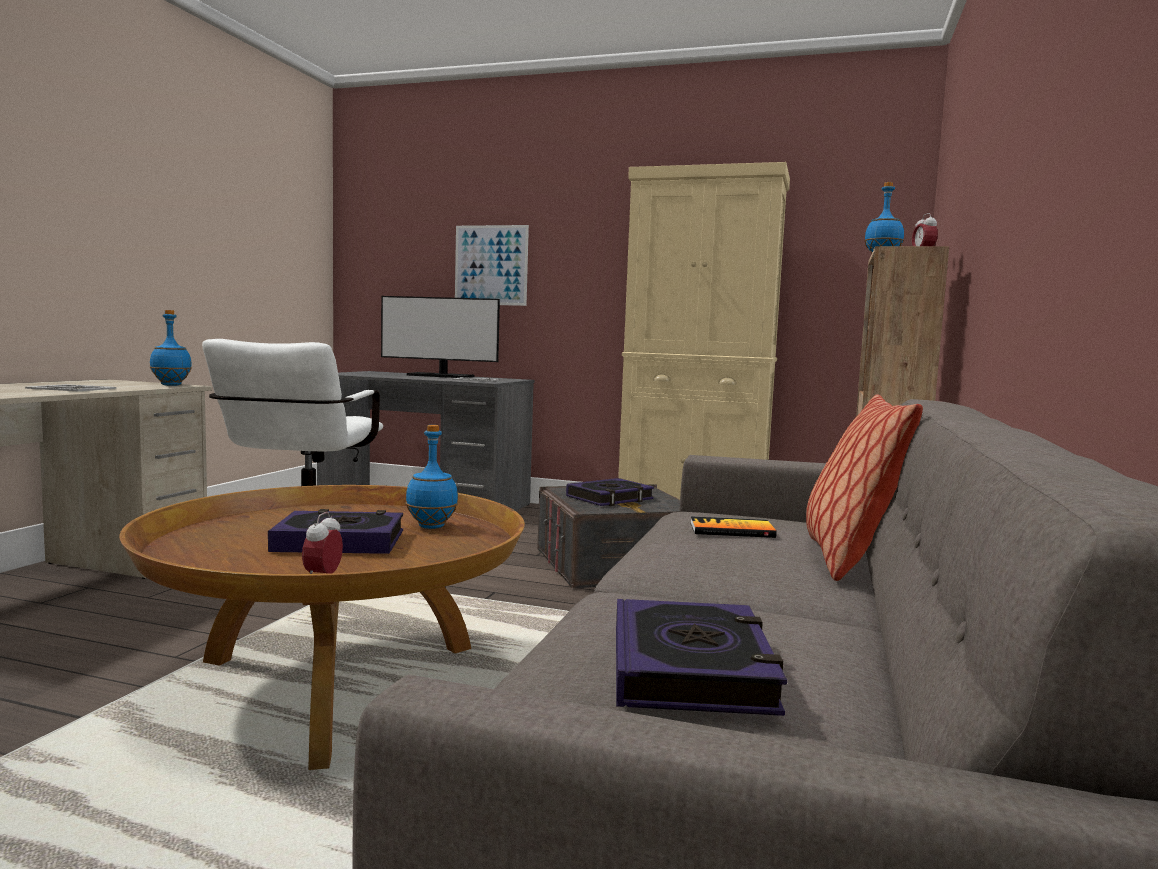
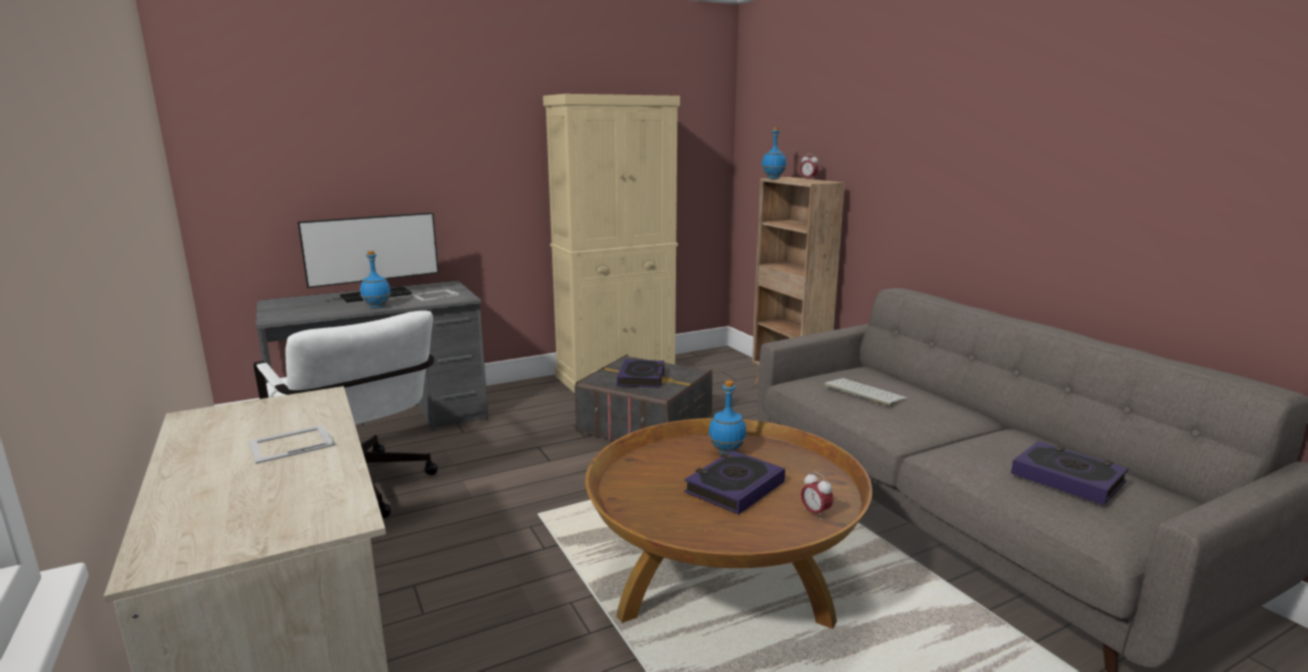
camera: 45 degrees left, 10 degrees up
(170, 385) = (314, 399): blue bottle -> blue bottle (377, 307)
(491, 265) = (394, 174): picture -> none
(731, 530) = (863, 392): book -> keyboard
(848, 559) = (929, 392): pillow -> none

